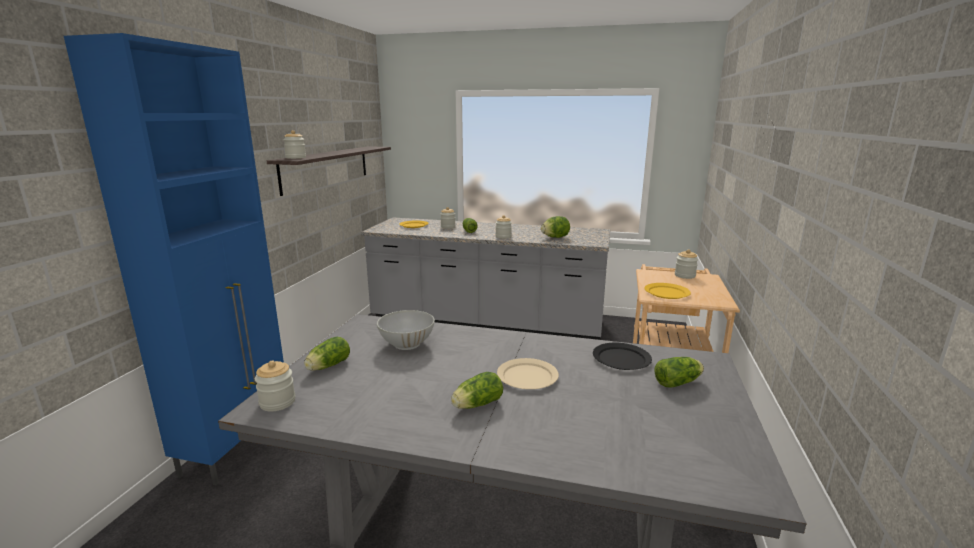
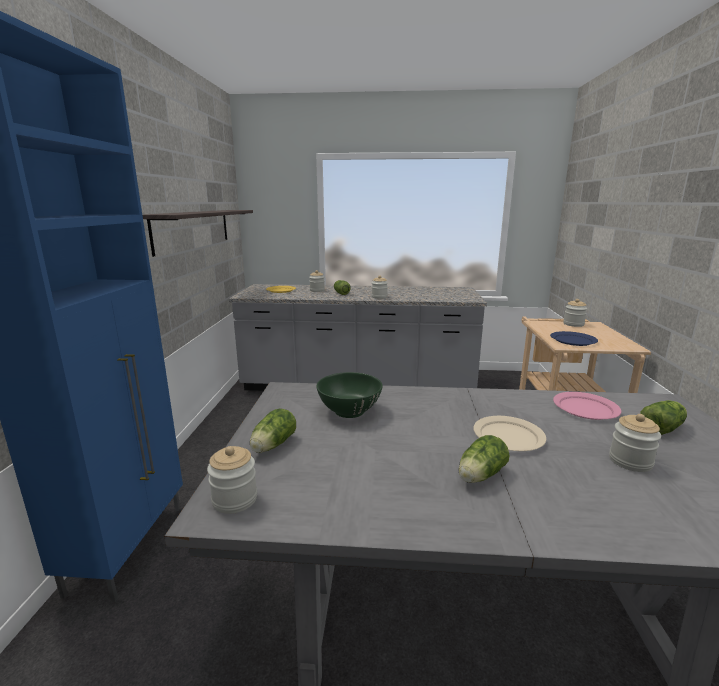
camera: 10 degrees left, 0 degrees up
(296, 158) = (169, 213): jar -> jar (630, 461)
(407, 344) = (349, 411): white bowl -> green bowl
(555, 237) = (429, 296): lettuce -> none
(621, 359) = (585, 408): black plate -> pink plate
(666, 293) = (572, 340): yellow plate -> blue plate

